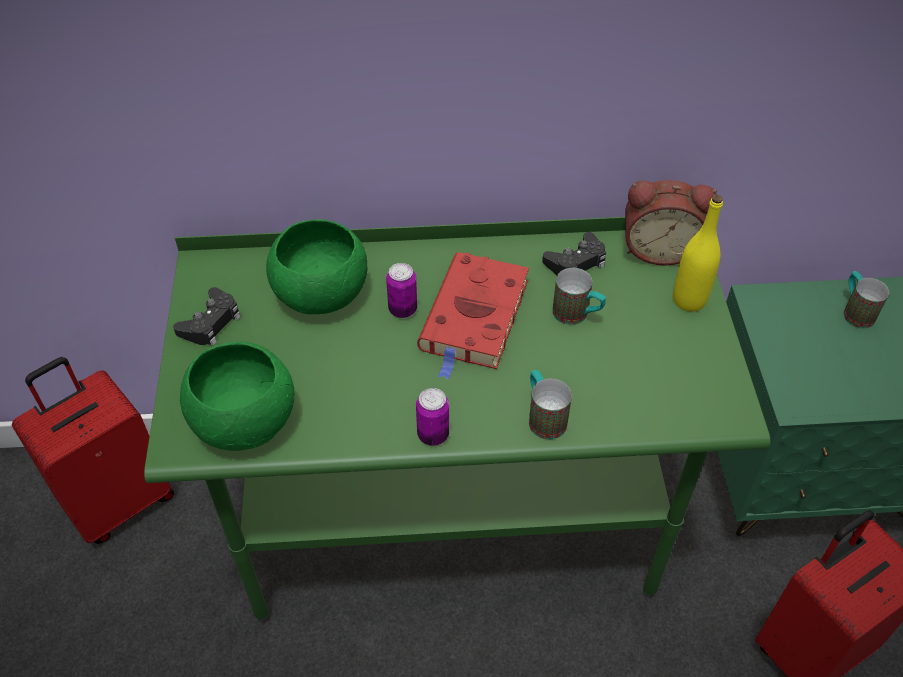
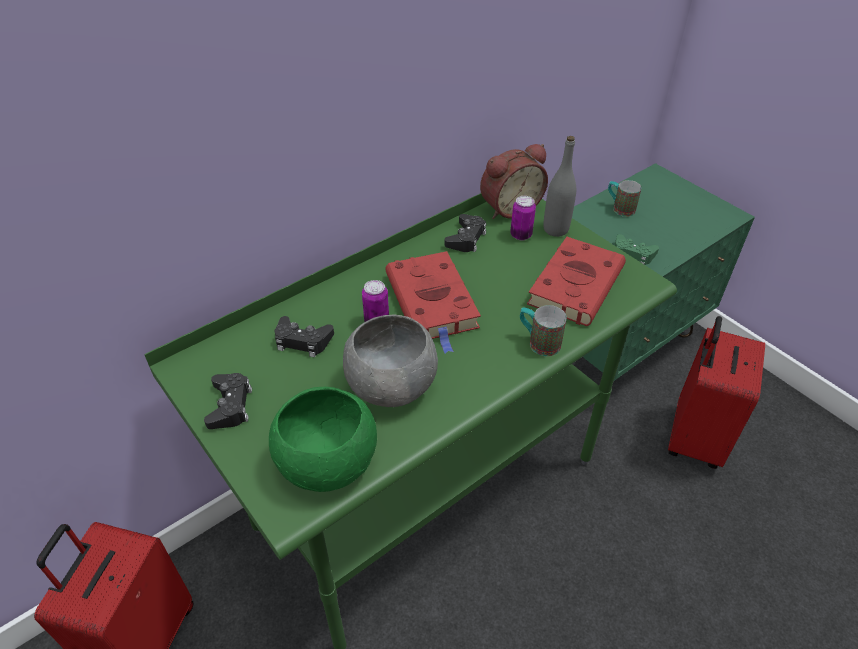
camera: 35 degrees left, 5 degrees down
(320, 293) = (302, 341): green bowl -> black game controller
(359, 380) = (390, 385): none -> grey bowl
(433, 434) = (478, 393): can -> can (521, 235)
(577, 315) = (498, 269): mug -> none
(649, 375) = (576, 284): none -> red book
(689, 300) = (555, 229): yellow bottle -> grey bottle
(814, 377) = (632, 254): none -> green game controller

